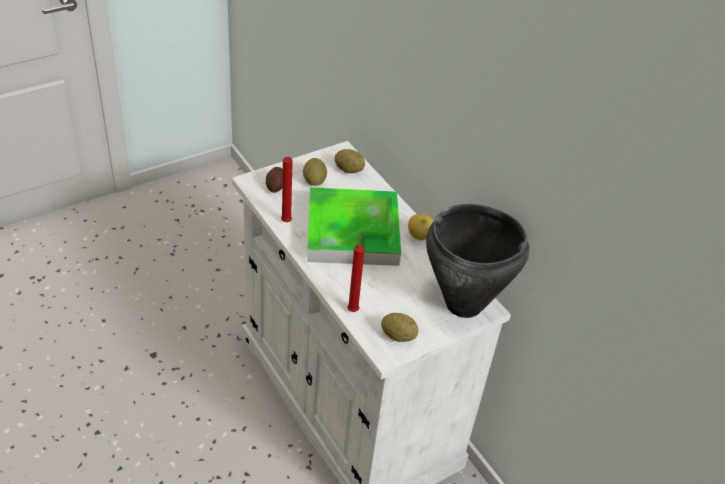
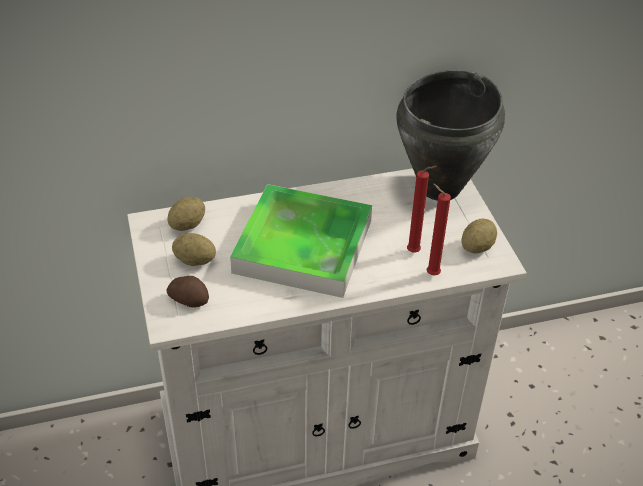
camera: 70 degrees left, 0 degrees up
(286, 223) = (266, 303): red candle -> red candle (415, 252)
(419, 236) = (329, 194): apple -> none

